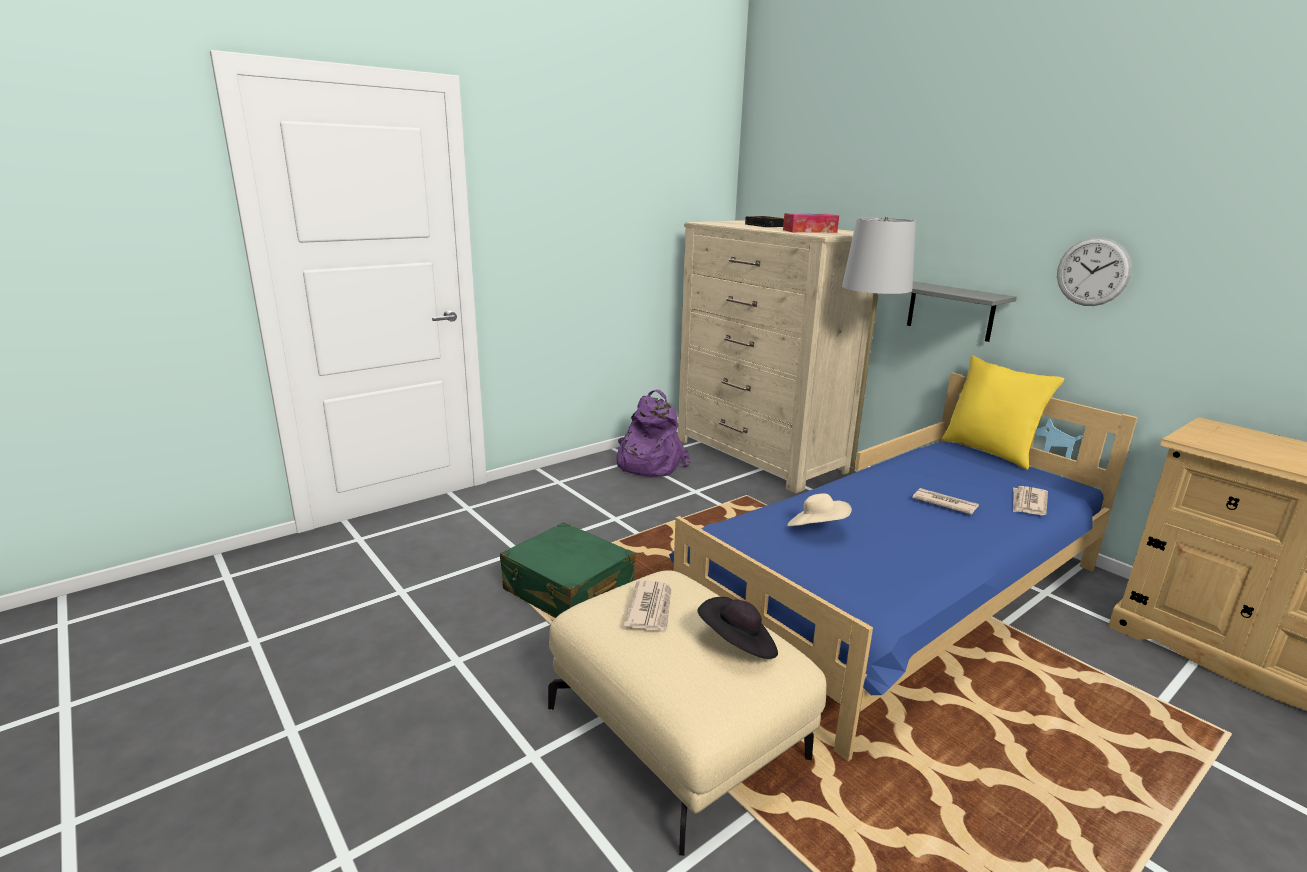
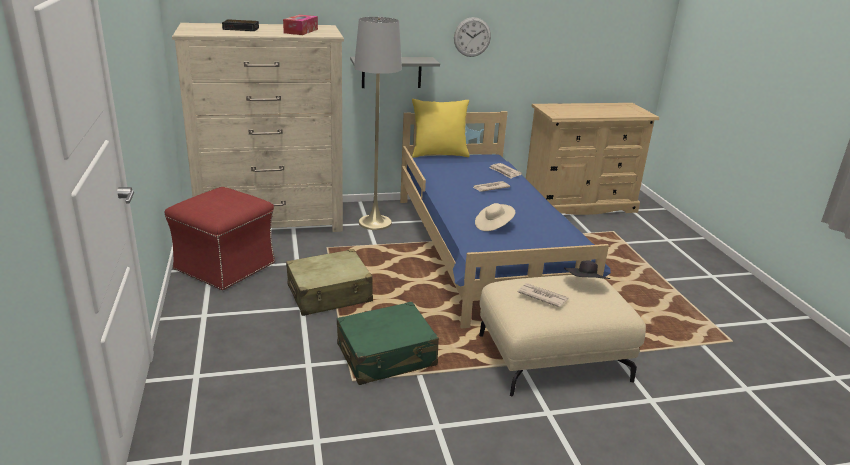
camera: 65 degrees left, 5 degrees up
(647, 464) = (226, 266): purple backpack -> red ottoman
(656, 525) = (330, 294): none -> beige suitcase

